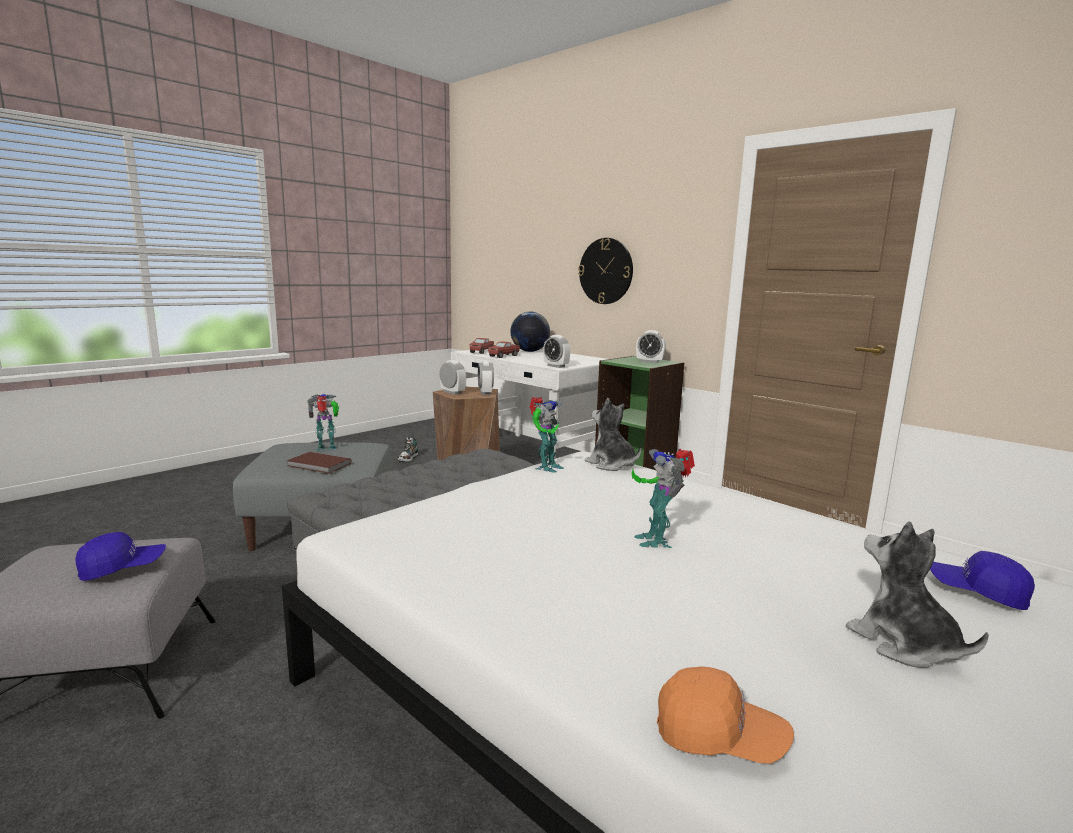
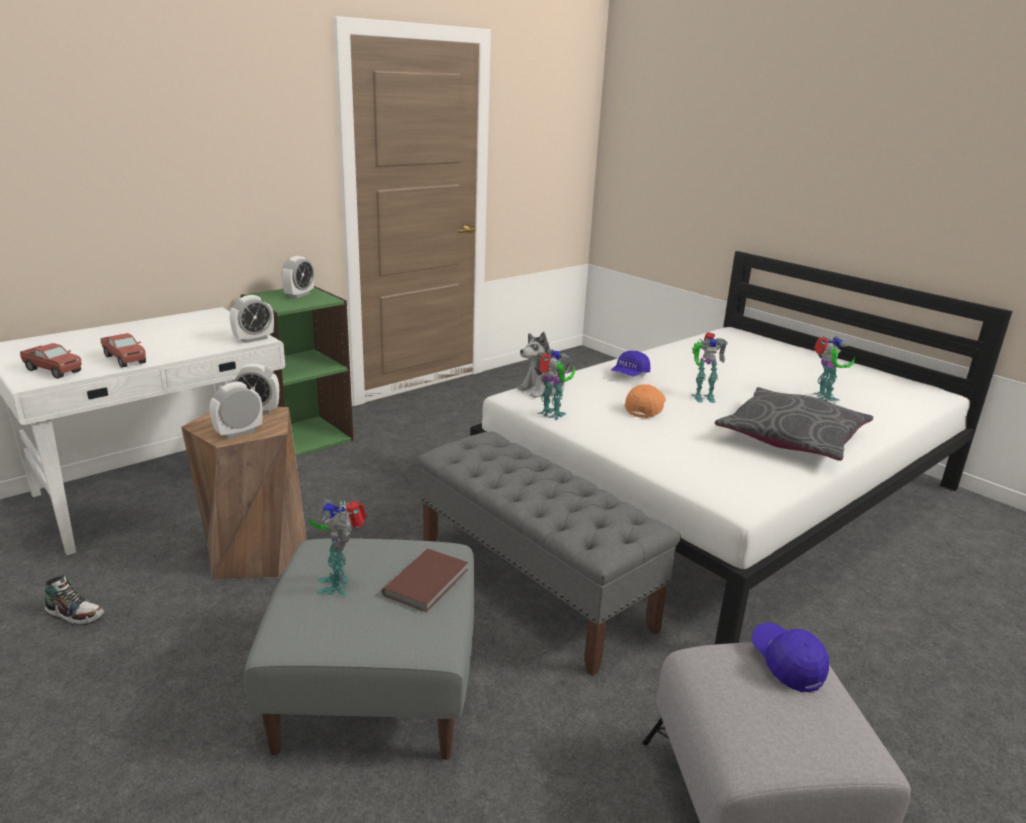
camera: 85 degrees left, 10 degrees up
(529, 351) = (85, 341): globe -> none
(536, 591) = (791, 437): none -> grey pillow
(606, 271) = (164, 185): wall clock -> none
(719, 737) = (886, 414): orange cap -> orange cap (645, 408)
(741, 649) = (823, 397): none -> toy robot
(903, 644) = (792, 370): plush toy -> none
(976, 592) = (735, 346): blue cap -> blue cap (629, 374)

